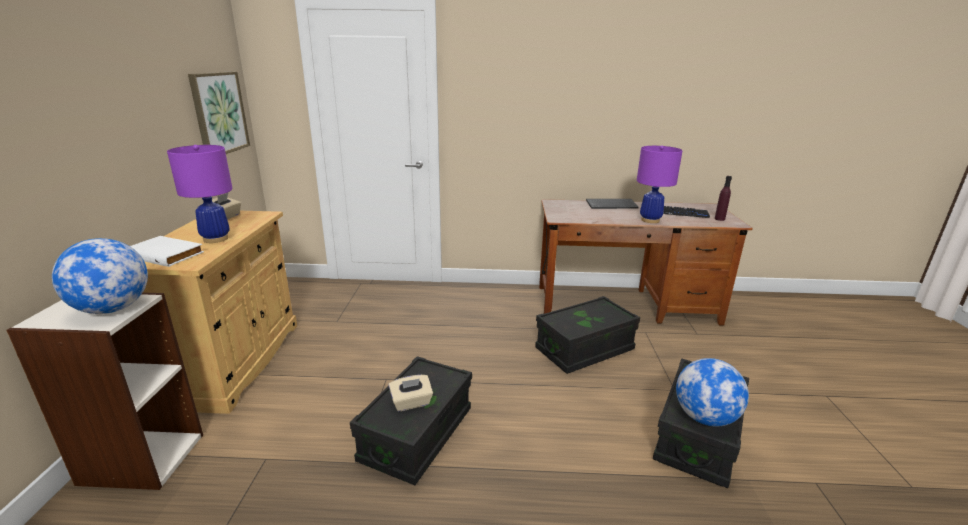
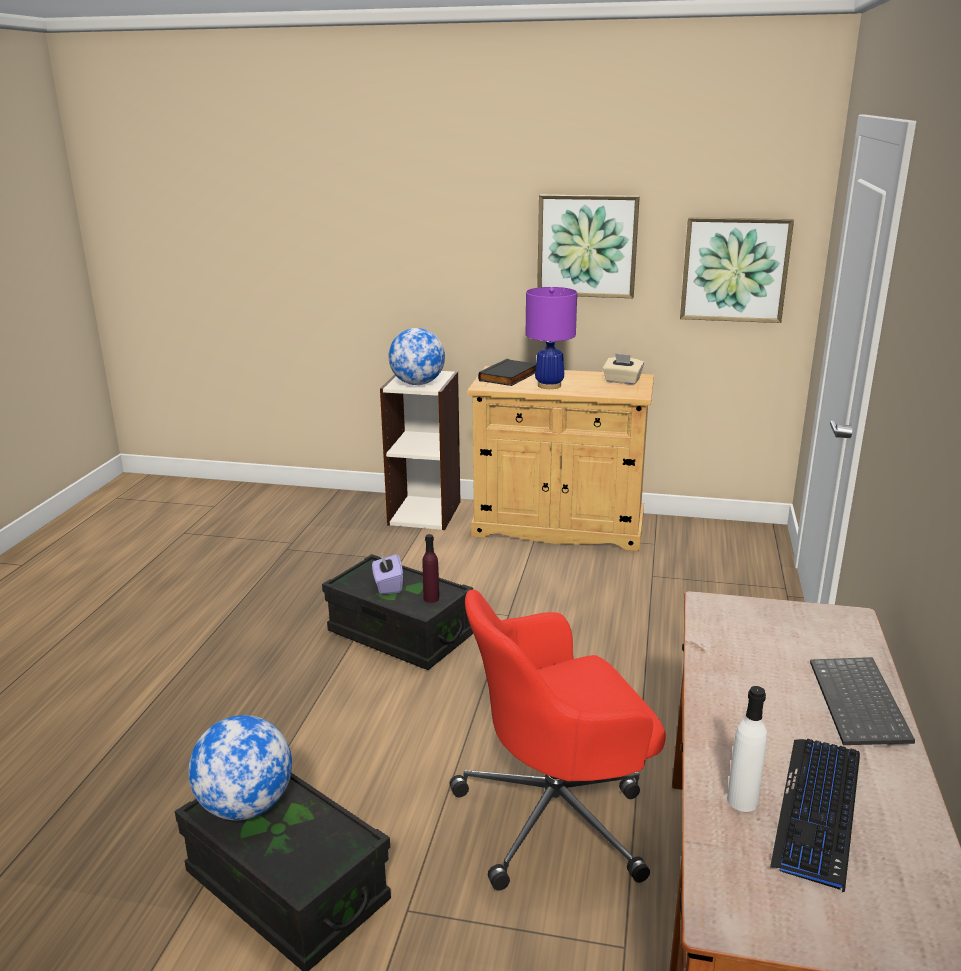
camera: 100 degrees right, 0 degrees up
(136, 109) = (587, 246): none -> picture
(166, 254) = (509, 376): white book -> black book
(411, 403) = (388, 585): beige tissue box -> purple tissue box
(584, 350) = (557, 816): black storage box -> red office chair
(650, 220) = (726, 733): purple table lamp -> none
(683, 220) = (742, 801): none -> white bottle
(719, 219) = (770, 896): purple bottle -> purple bottle (431, 598)

